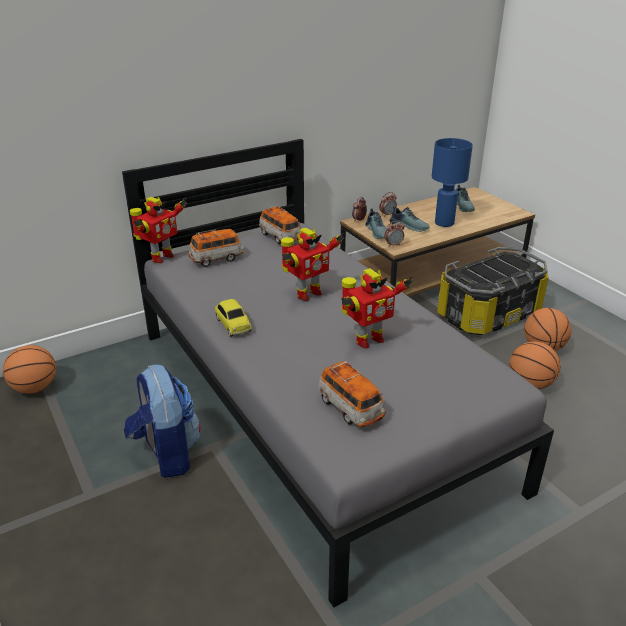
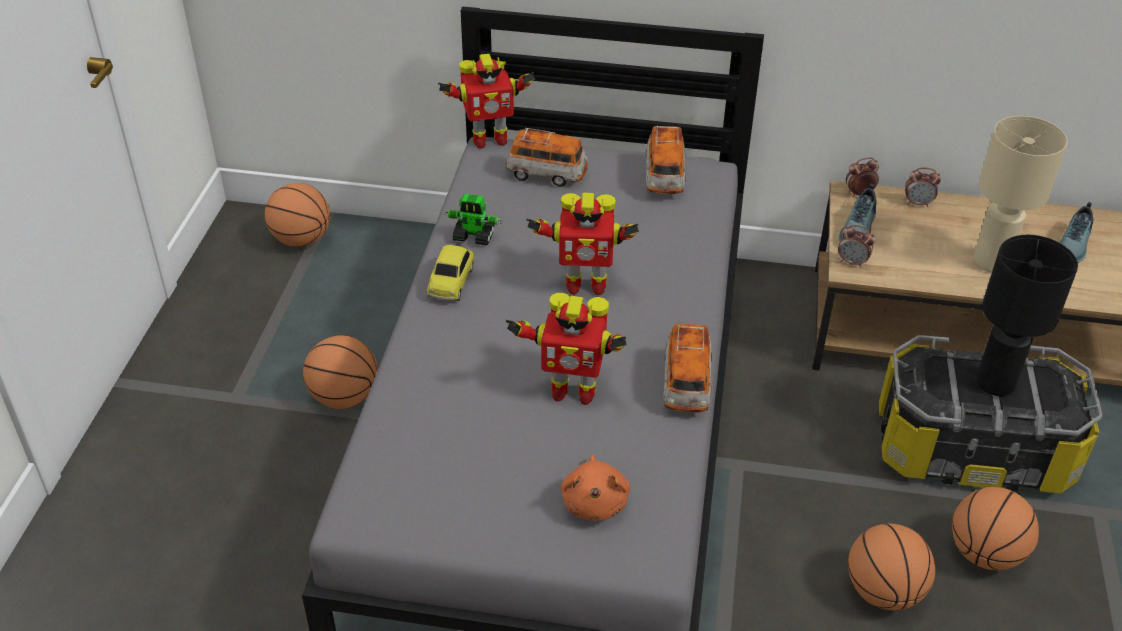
camera: 40 degrees right, 10 degrees up
(166, 453) = (344, 398): backpack -> basketball
(216, 300) = (474, 236): none -> toy robot
(350, 408) = (435, 464): toy car -> toy car (686, 384)
(409, 226) = (925, 240): shoe -> none
(444, 223) = (990, 262): blue table lamp -> beige table lamp
(450, 379) = (595, 502): none -> orange plush toy
(496, 269) = (996, 384): none -> black table lamp

